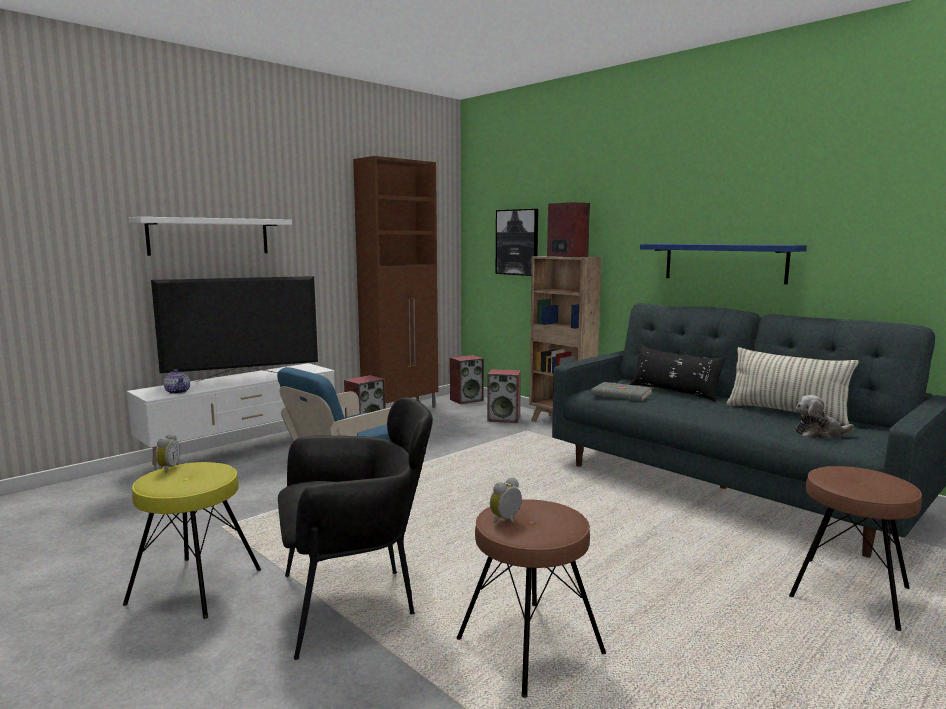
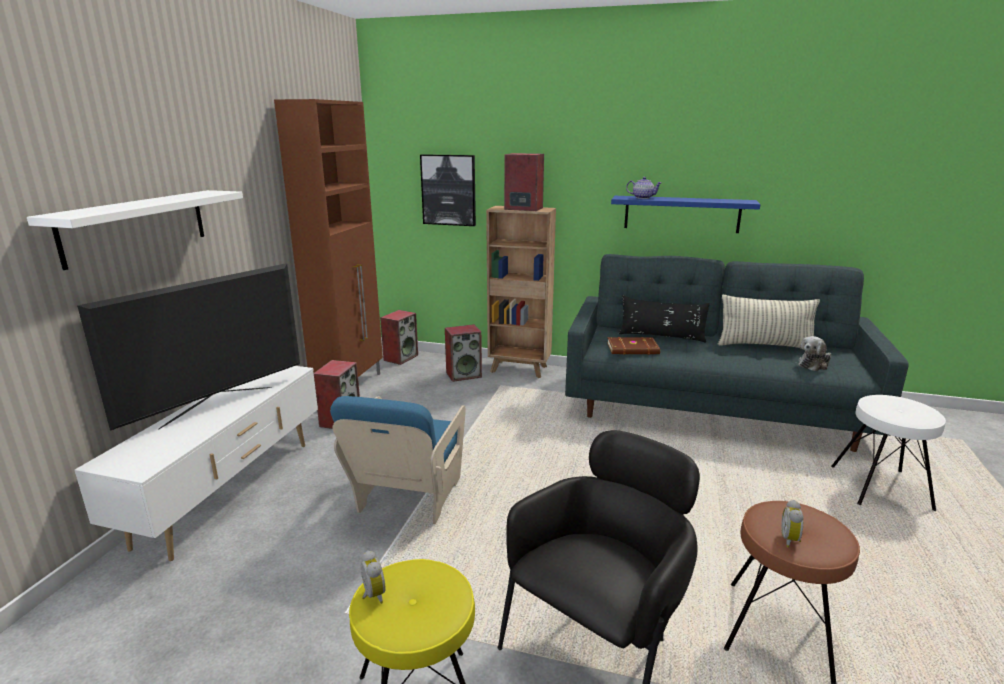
camera: 30 degrees left, 10 degrees up
(178, 392) = (163, 452): teapot -> teapot (642, 197)
(621, 395) = (633, 349): grey book -> brown book
(850, 592) = (880, 487): brown stool -> white stool

